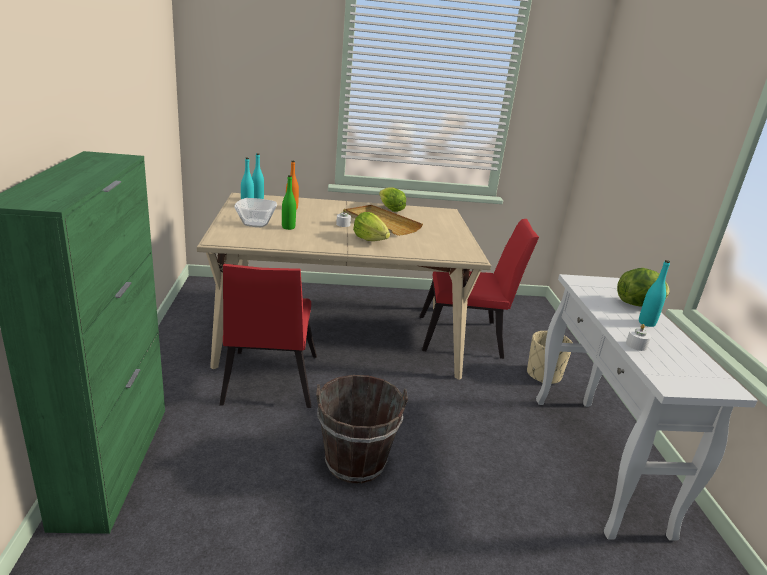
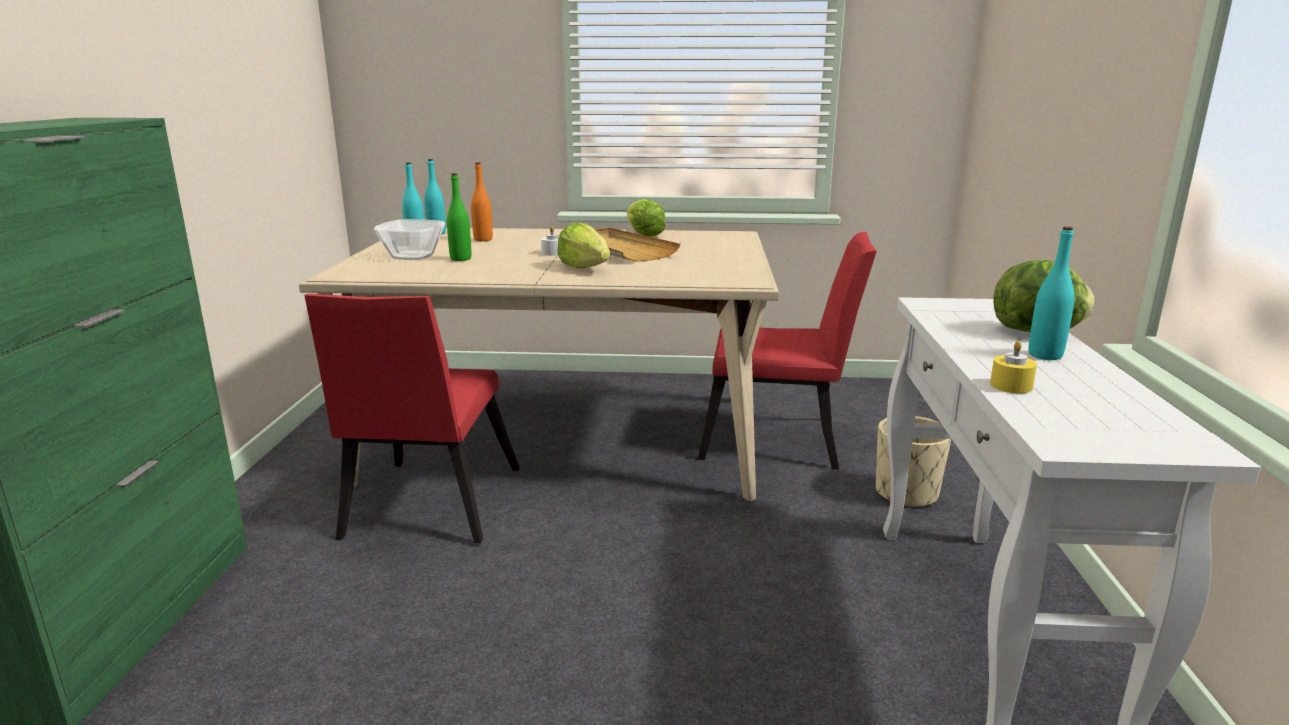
camera: 10 degrees right, 5 degrees down
(355, 462) = (529, 628): brown bucket -> none
(636, 345) = (1011, 386): white candle -> yellow candle

